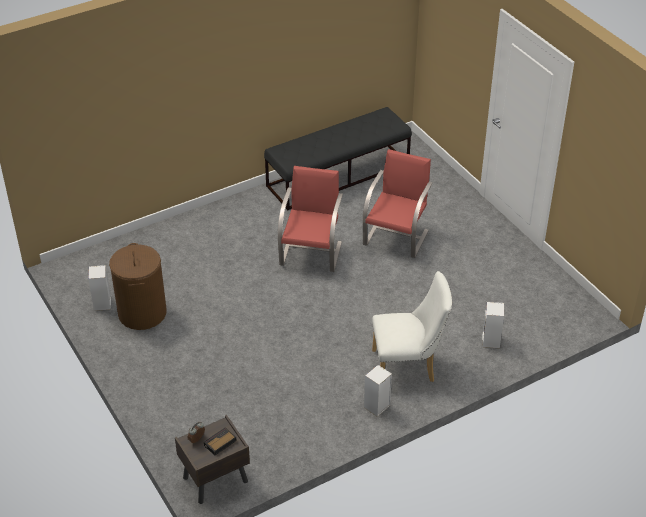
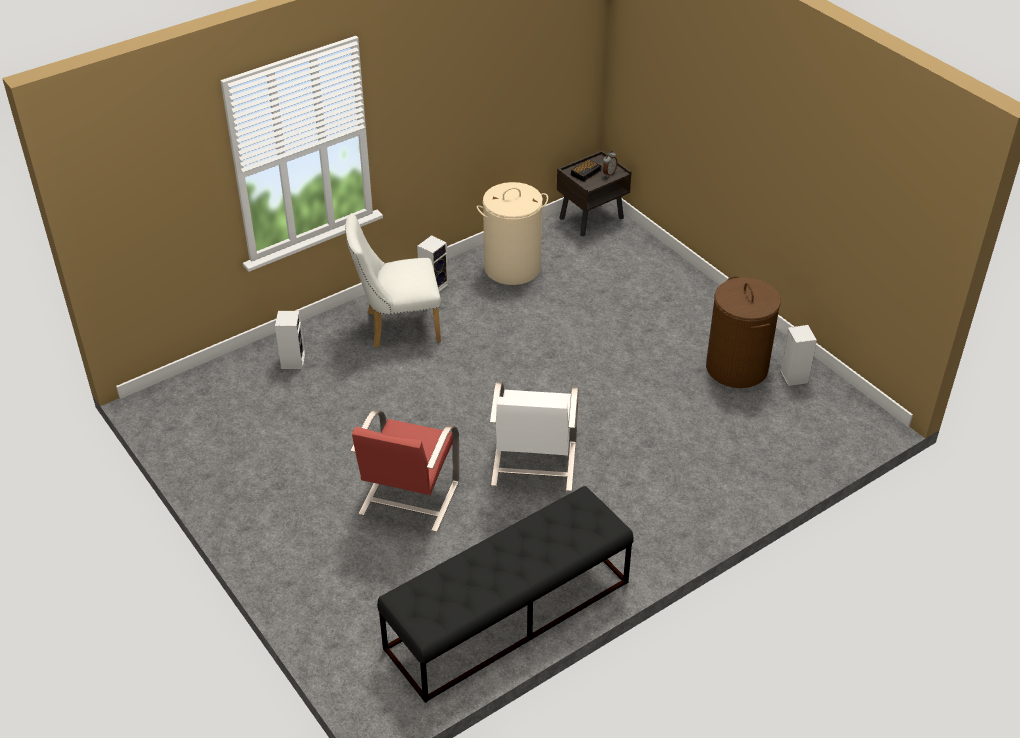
camera: 175 degrees right, 0 degrees up
(303, 422) = (512, 267): none -> beige laundry basket
(311, 253) = (533, 465): red chair -> white chair

